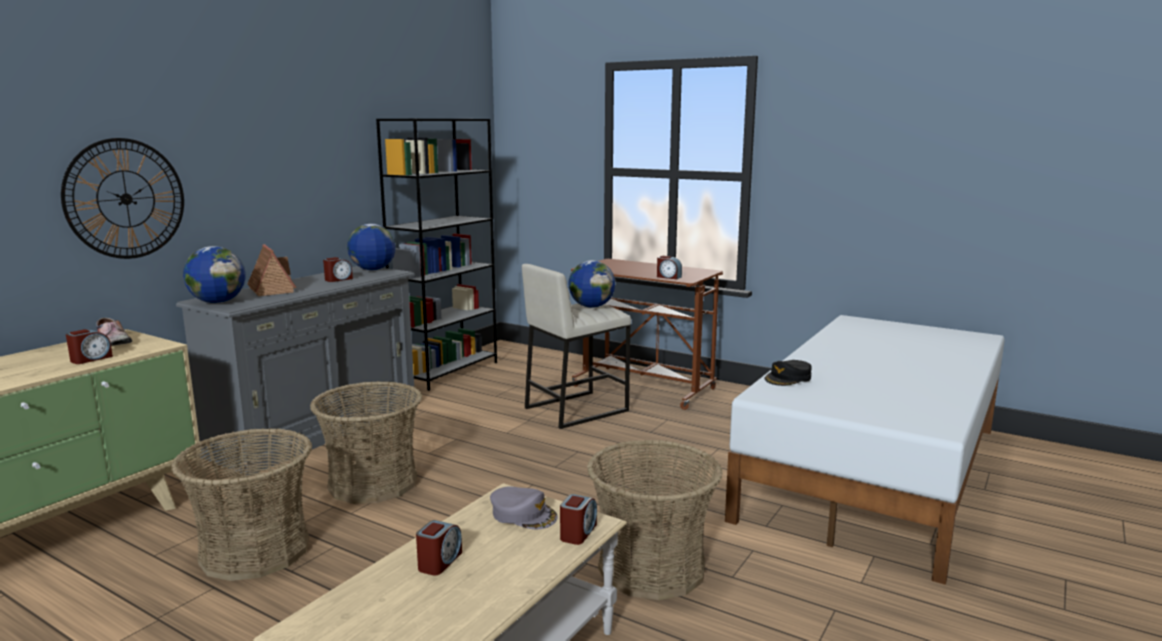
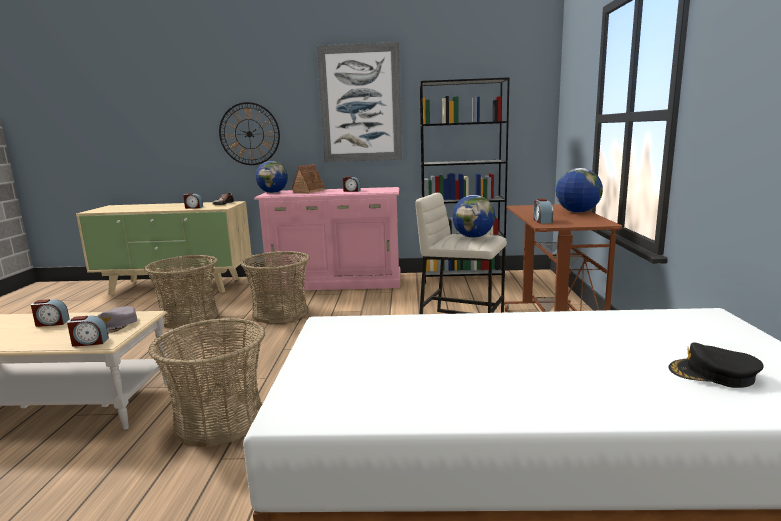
camera: 60 degrees right, 0 degrees up
(303, 144) = (360, 104): none -> picture
(318, 428) = (336, 282): grey cabinet -> pink cabinet
(373, 270) = (387, 189): globe -> globe (577, 212)
(788, 378) = (395, 323): black cap -> black cap (713, 374)

